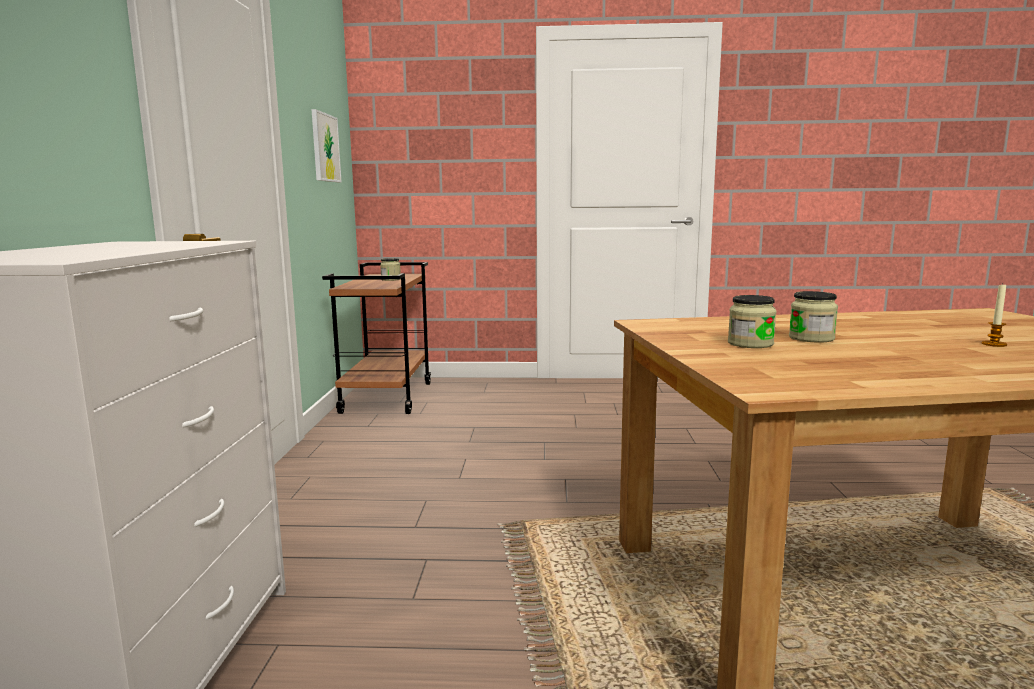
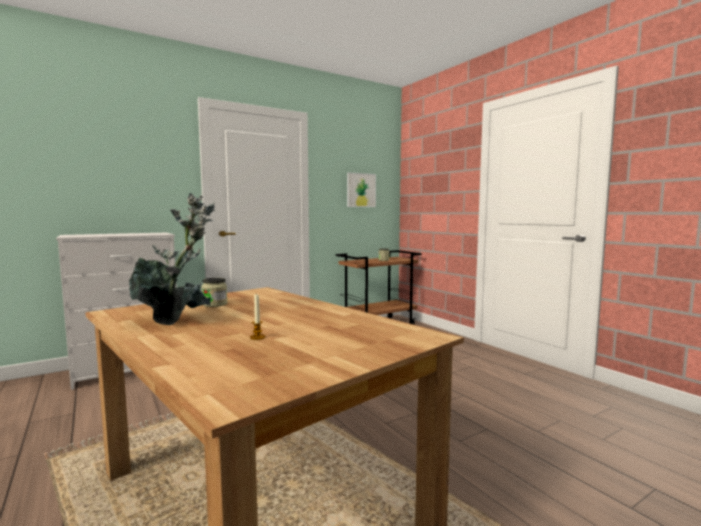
camera: 55 degrees right, 5 degrees down
(811, 338) = (241, 310): jar -> none
(877, 362) = (176, 321): none -> potted plant

